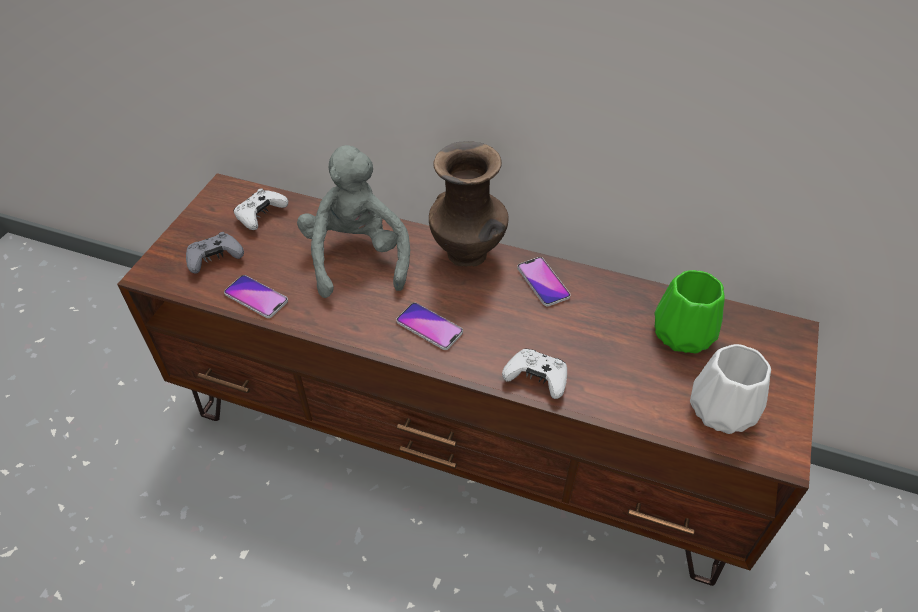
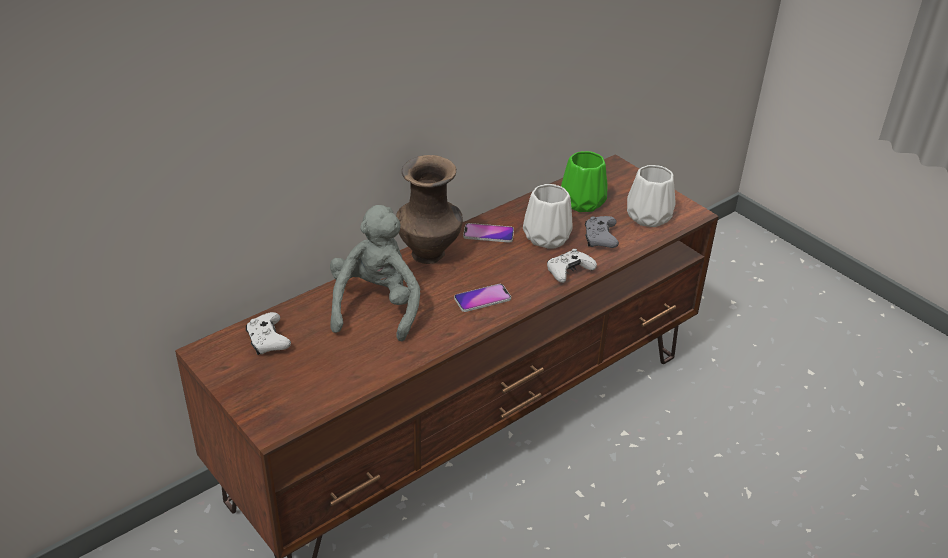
camera: 60 degrees left, 10 degrees down
(215, 259) = (295, 384): grey game controller -> grey game controller (600, 239)
(256, 297) = (367, 374): phone -> none
(357, 257) = (376, 306): grey plush toy -> grey plush toy turned 75 degrees clockwise
(584, 333) = (548, 237): none -> white vase

